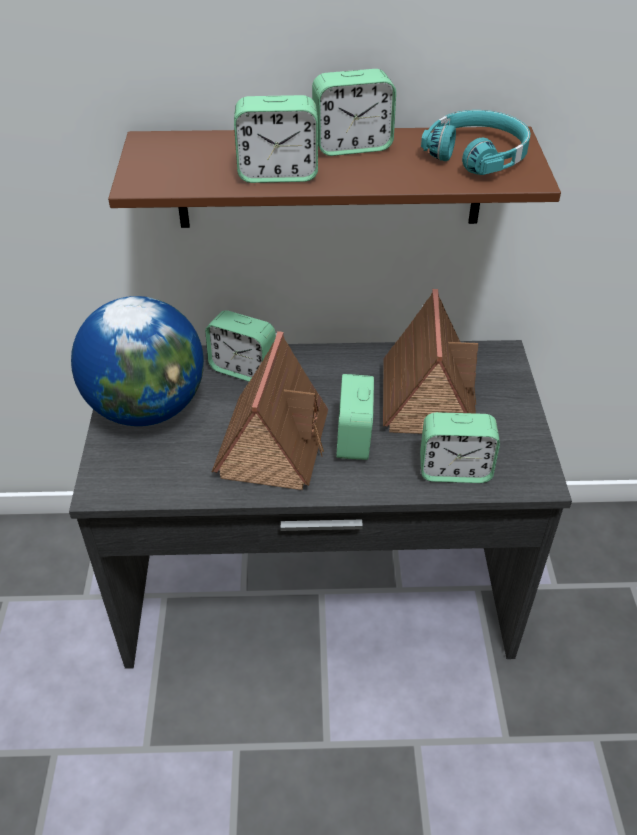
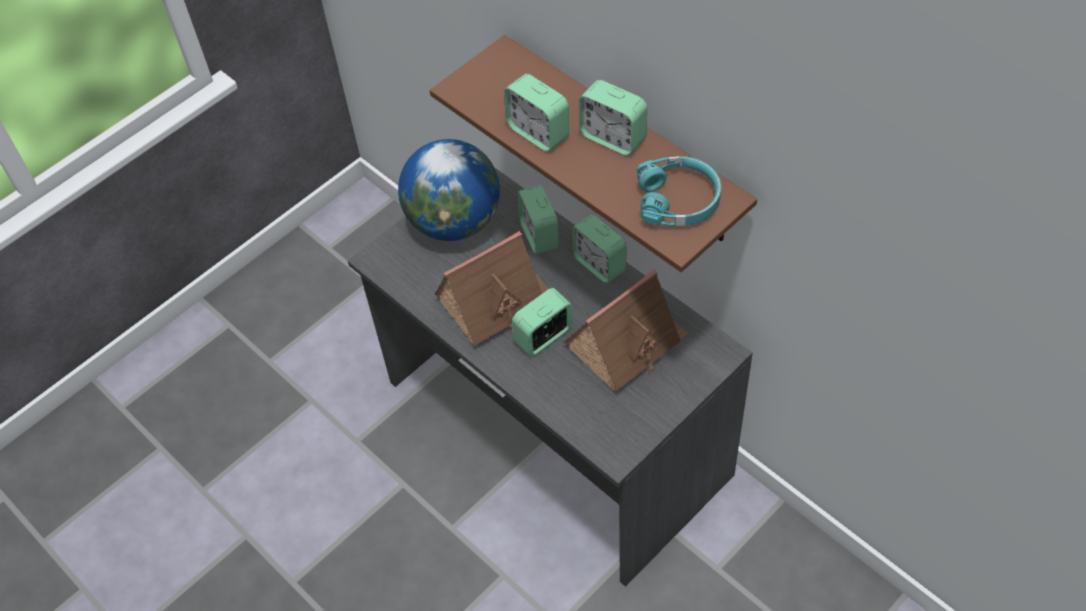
camera: 50 degrees right, 10 degrees up
(454, 470) = (575, 406): alarm clock -> alarm clock (599, 264)

